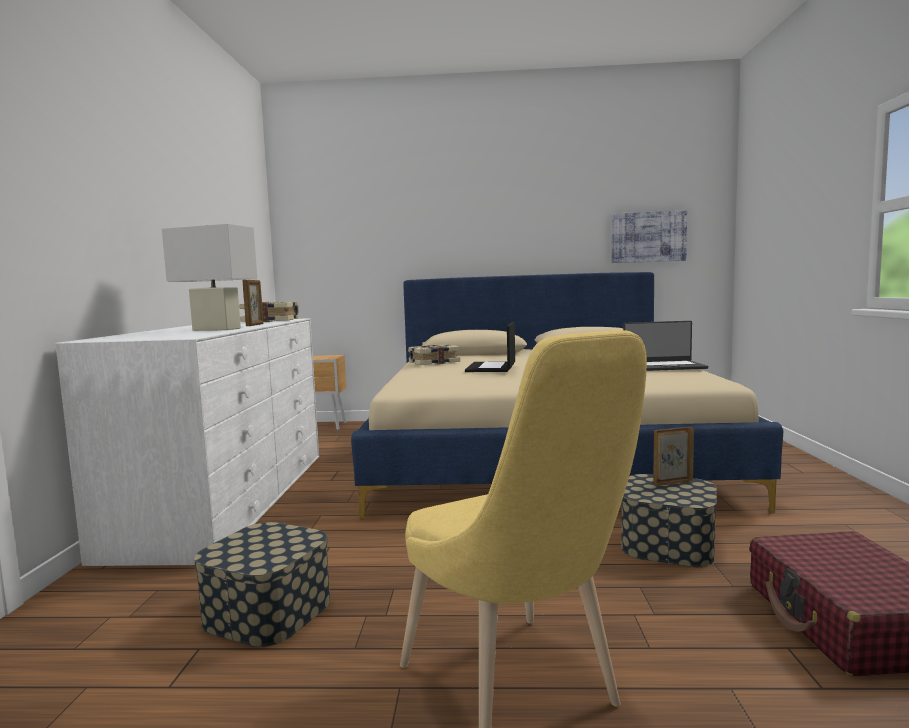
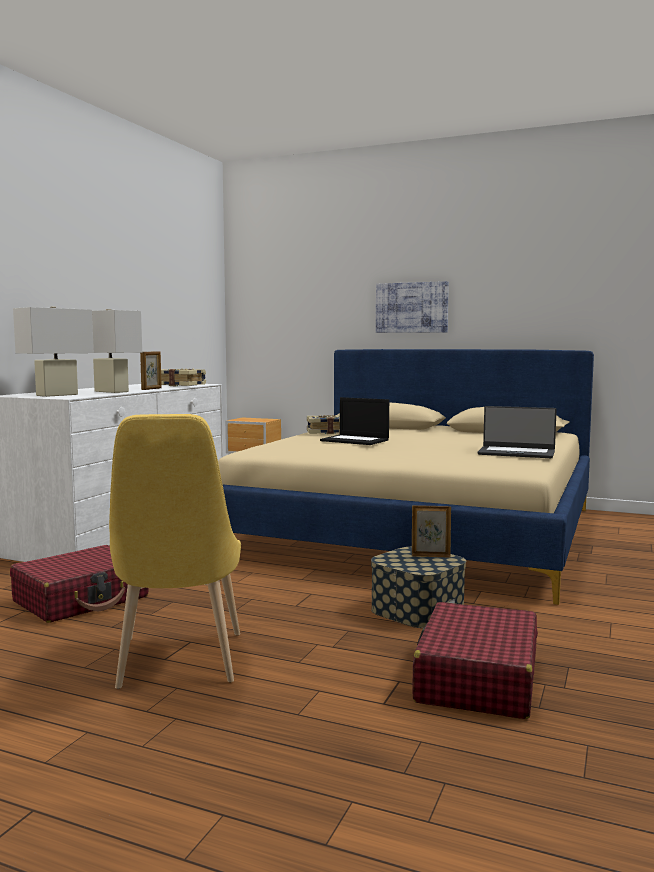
camera: 20 degrees right, 0 degrees up
(159, 336) = (57, 395): none -> white table lamp
(268, 611) = (82, 599): storage box -> red suitcase
(491, 367) = (355, 440): laptop -> laptop turned 90 degrees counterclockwise
(648, 237) = (594, 311): picture -> picture (411, 307)

